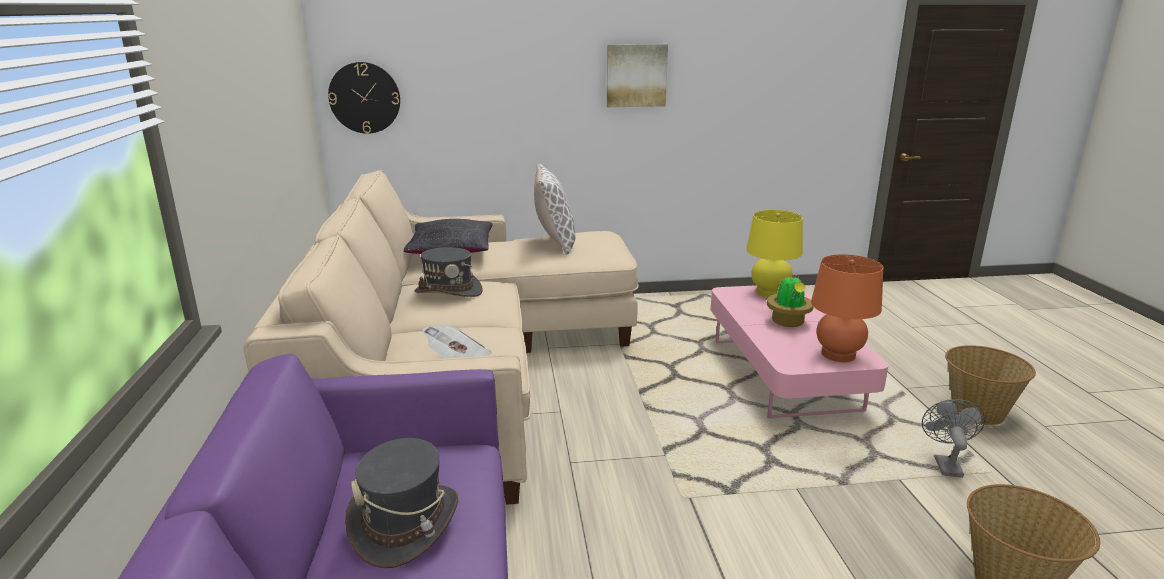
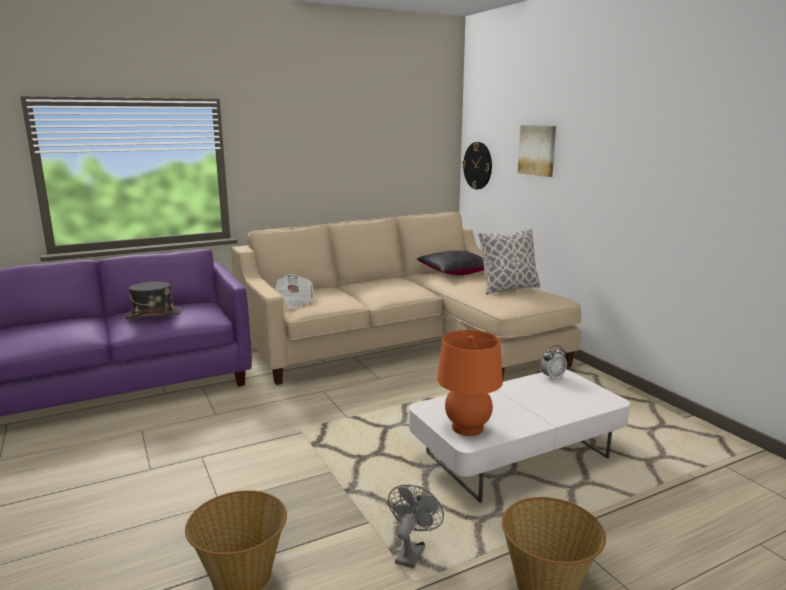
camera: 70 degrees right, 5 degrees down
(449, 291) = (392, 283): grey hat -> none
(636, 75) = (625, 166): picture -> picture (537, 150)
(733, 296) = (552, 377): none -> alarm clock
(769, 293) = (585, 392): yellow table lamp -> none
(783, 374) = (516, 456): pink coffee table -> white coffee table
(788, 322) = (518, 403): potted plant -> none
(945, 464) = (411, 551): grey fan -> grey fan turned 60 degrees counterclockwise

